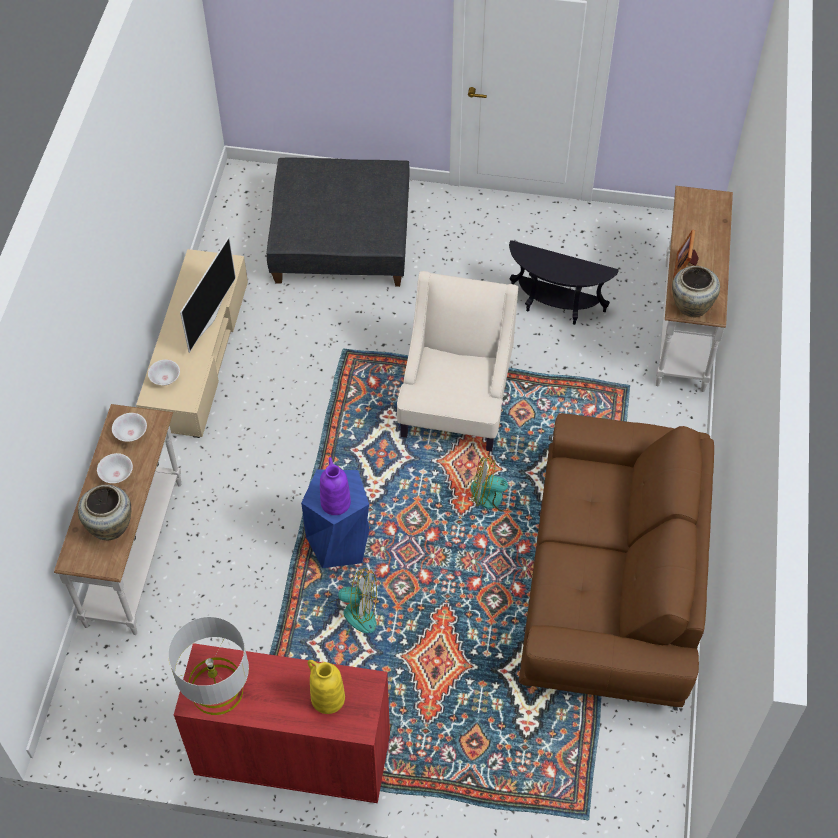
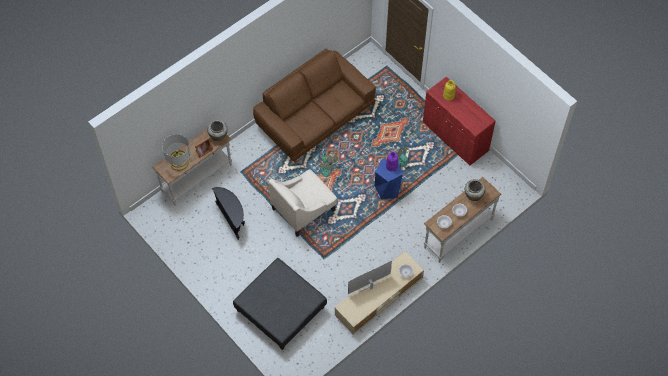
camera: 140 degrees left, 5 degrees up
(217, 690) = (478, 118): grey table lamp -> grey table lamp (179, 162)

